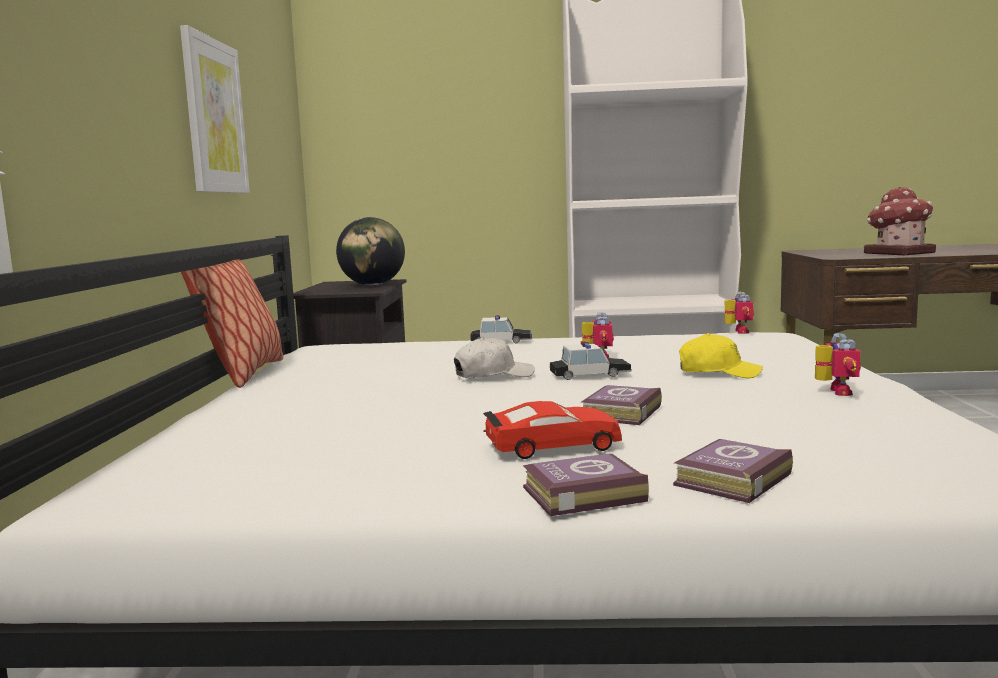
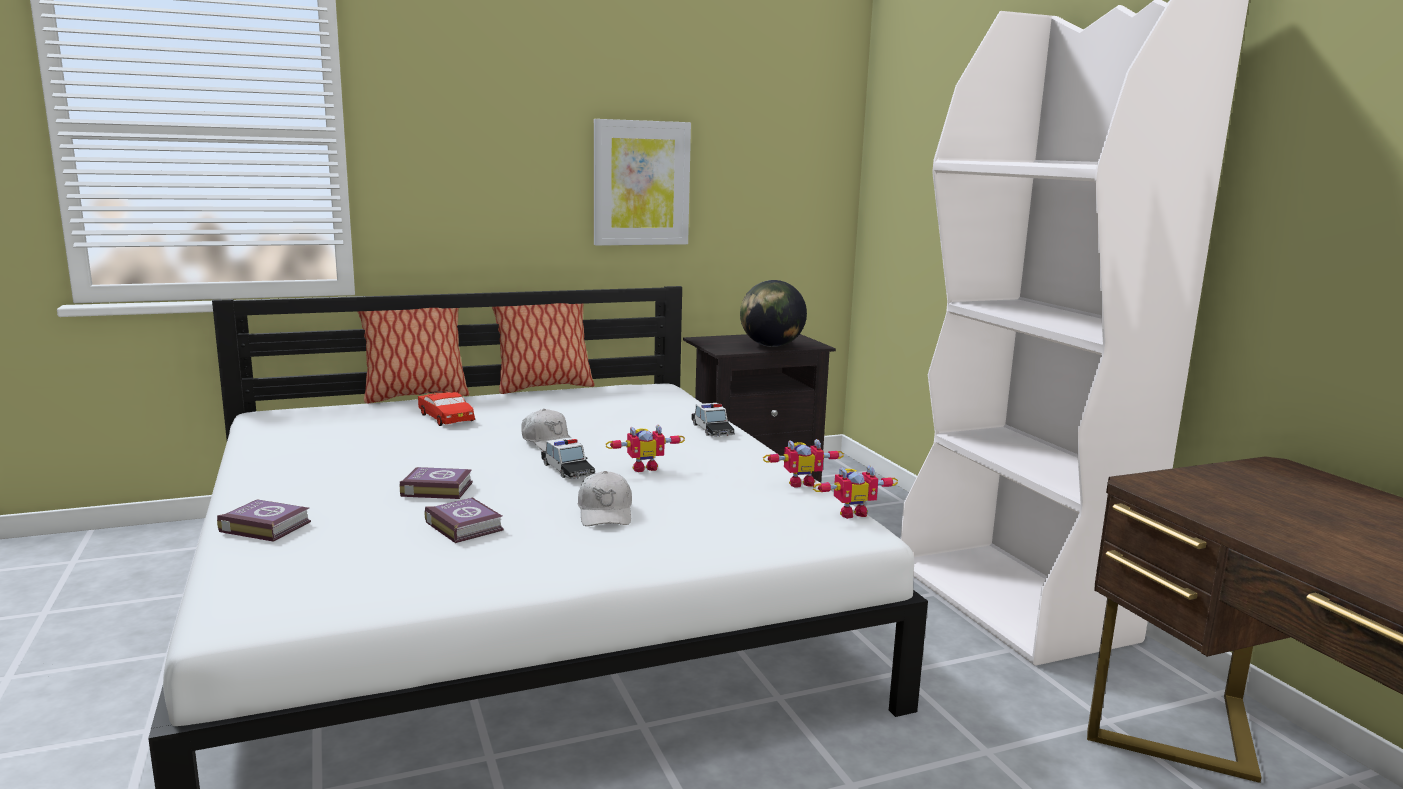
camera: 65 degrees right, 5 degrees up
(165, 420) = (415, 396): none -> pillow
(552, 446) = (347, 479): red toy car -> red toy car (446, 417)
(580, 494) = (248, 494): book -> book (464, 525)
(718, 372) = (605, 513): yellow cap -> white cap
(834, 392) = (532, 558): toy robot -> toy robot (800, 482)
(898, 253) = (1289, 523): toy house -> none

